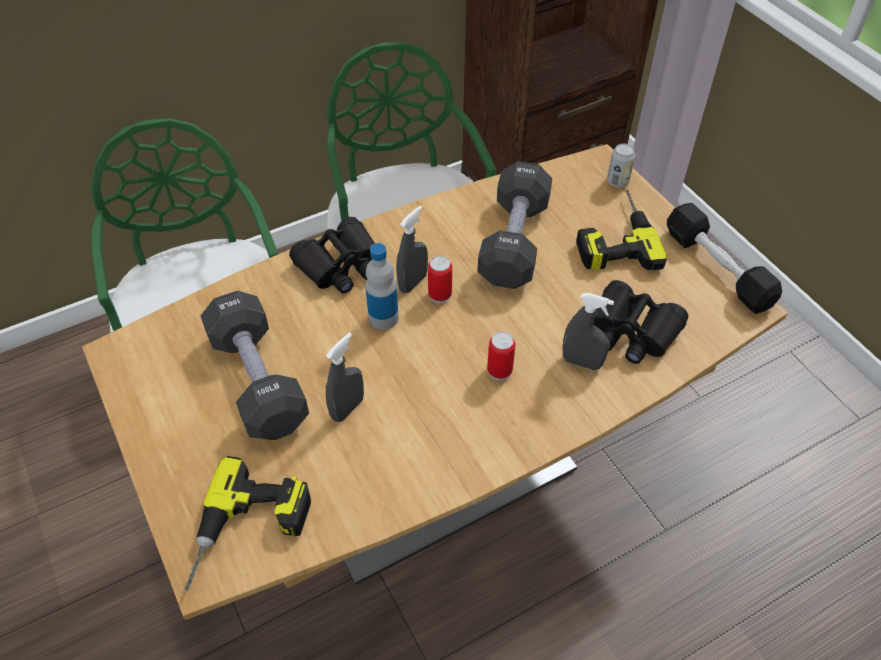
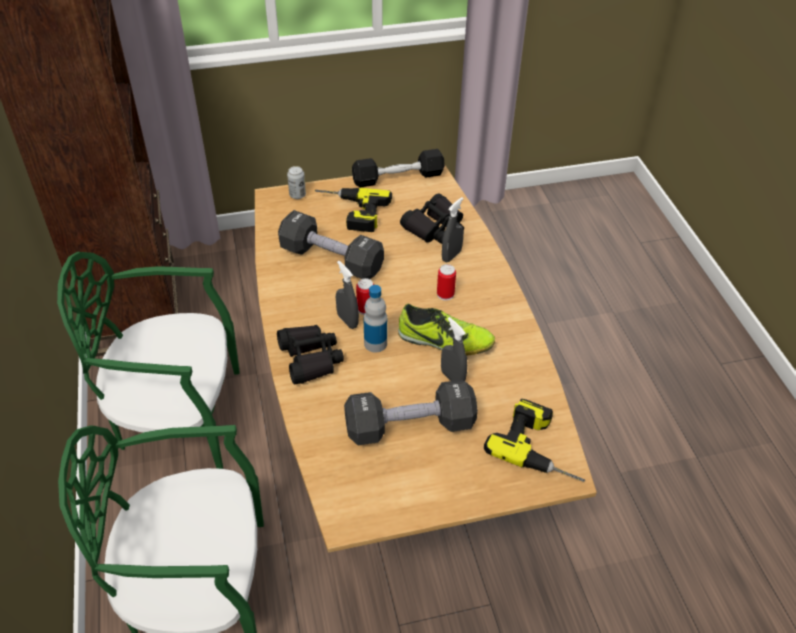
camera: 75 degrees left, 5 degrees down
(410, 388) = (445, 341): none -> shoe

